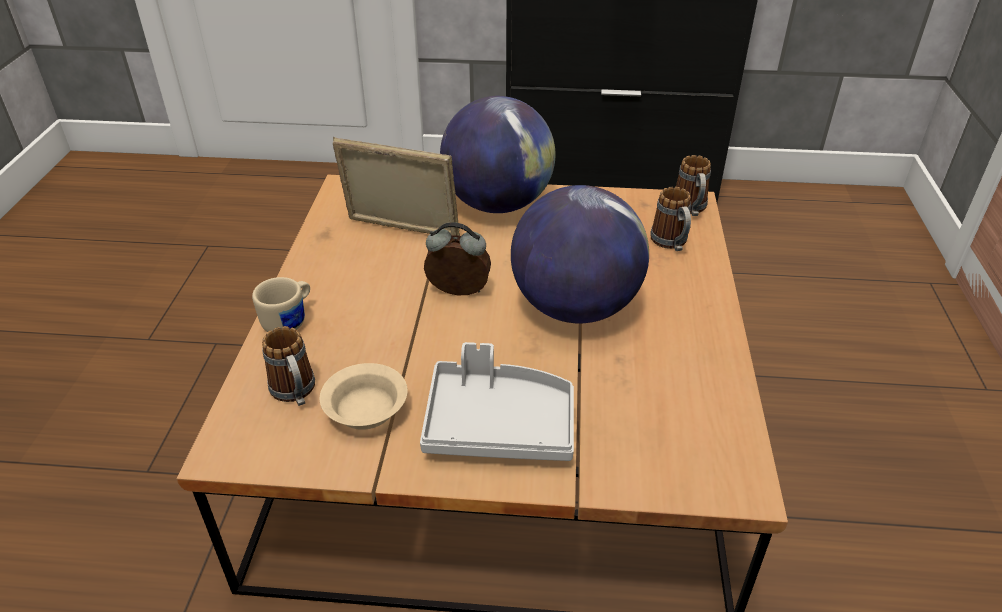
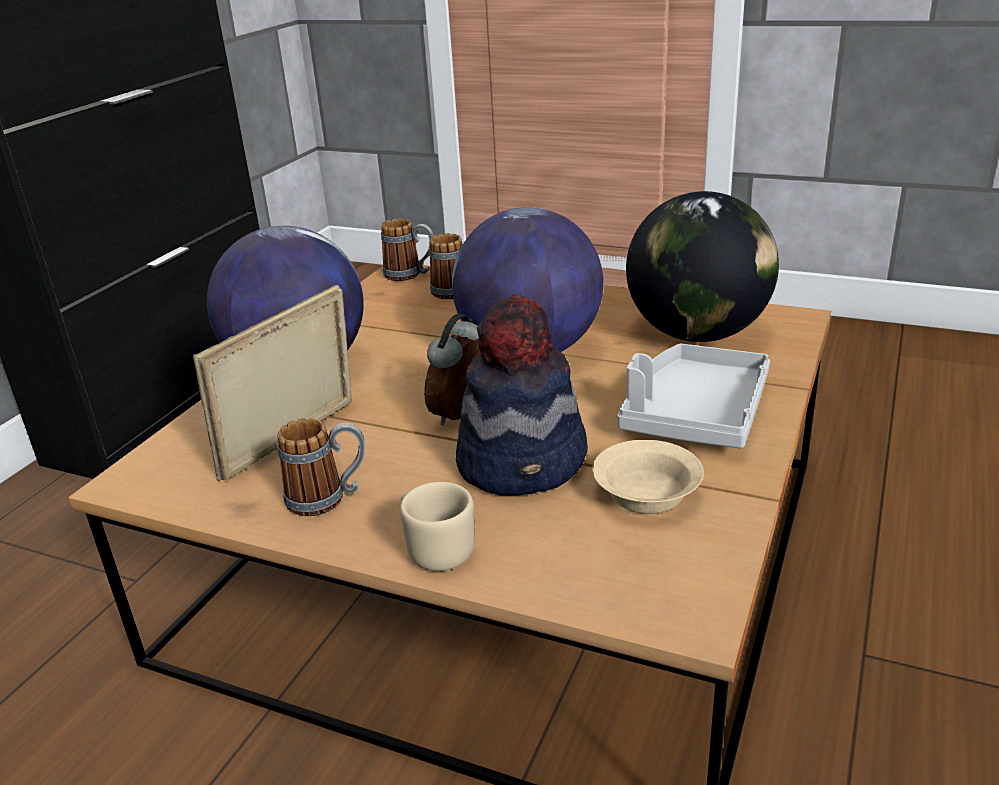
camera: 70 degrees left, 10 degrees down
(295, 394) = (596, 549): mug -> mug (328, 498)
(399, 338) = (524, 462): none -> hat
(661, 410) = (697, 334): none -> globe

